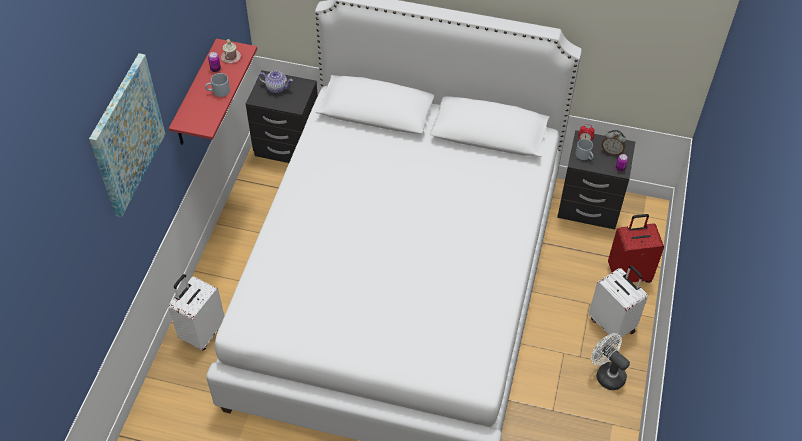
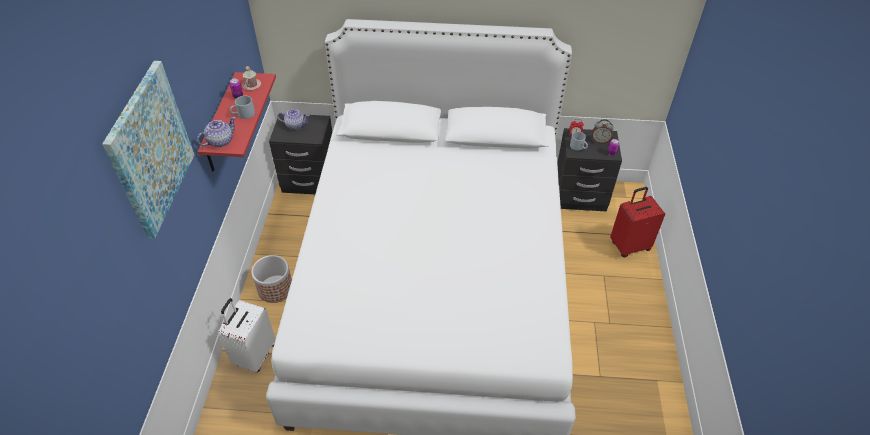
camera: 10 degrees left, 5 degrees down
(191, 119) = (220, 141): none -> teapot
(233, 265) = (275, 288): none -> planter
(606, 374) = (637, 335): white fan -> none
(612, 324) = (629, 290): white suitcase -> none

